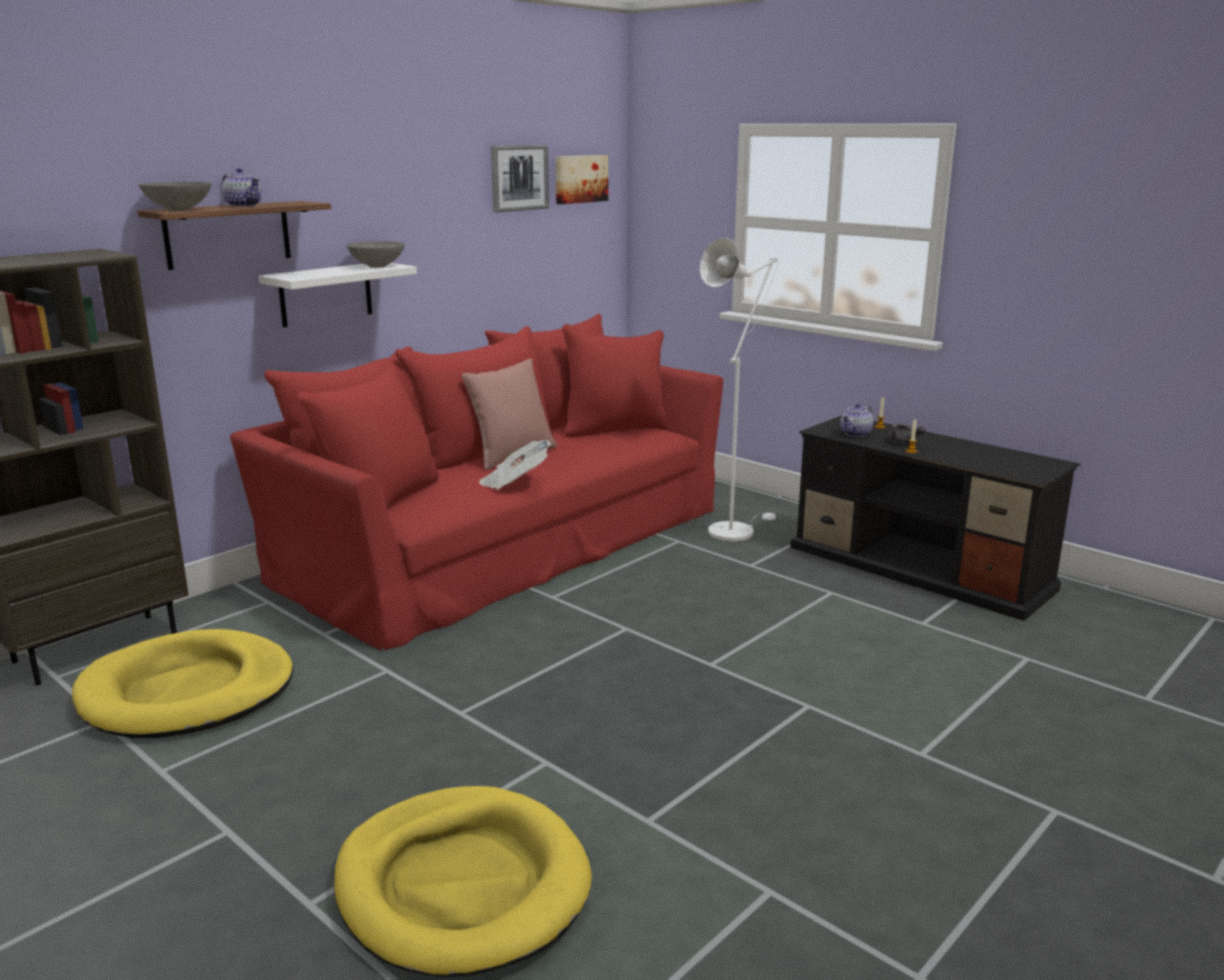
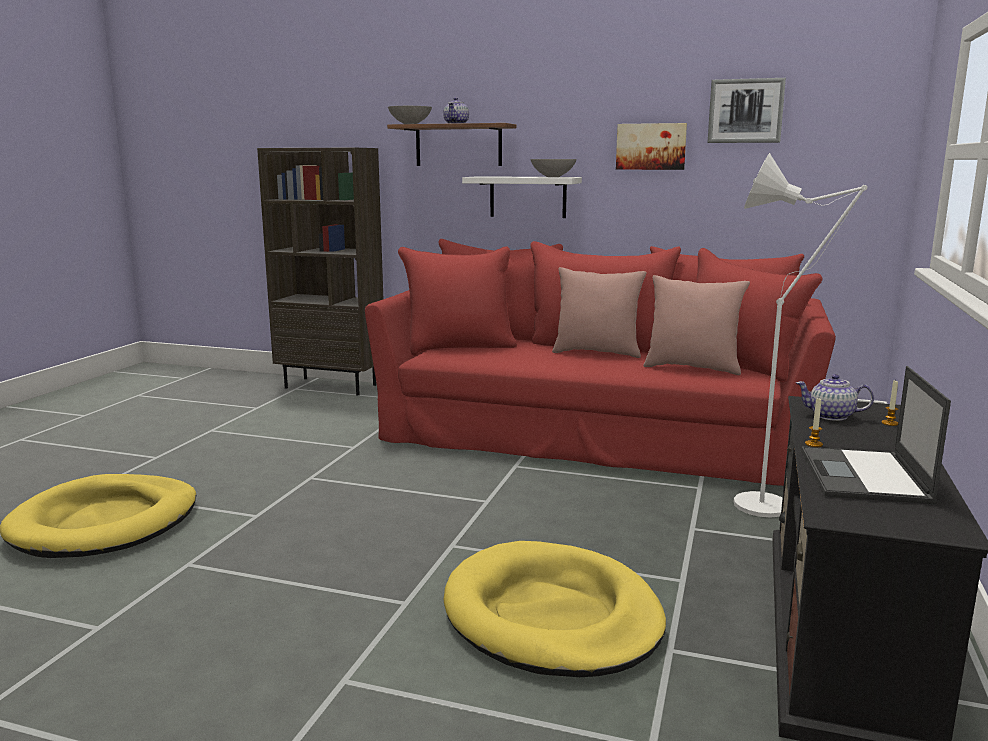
camera: 65 degrees right, 5 degrees down
(187, 692) = (295, 413): yellow dog bed -> yellow dog bed (552, 616)
(515, 483) = (536, 362): newspaper -> none
(580, 179) = (837, 114): picture -> picture (651, 146)
(610, 441) = (692, 368): none -> pink pillow
(903, 442) = (845, 438): grey teapot -> none
(974, 456) = (864, 476): none -> laptop

